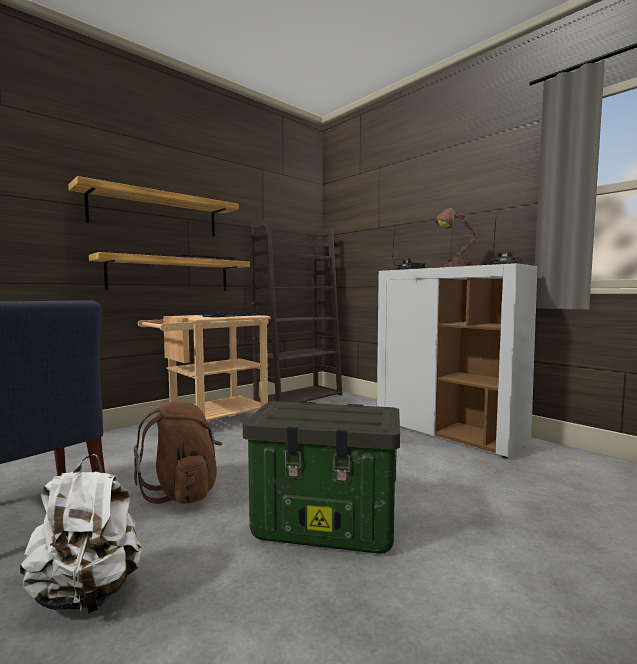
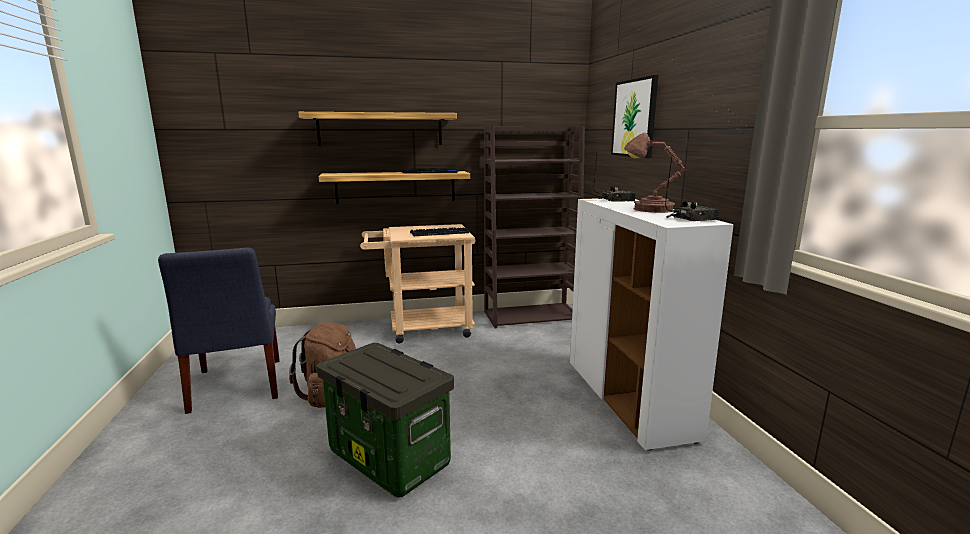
camera: 30 degrees right, 10 degrees up
(88, 593) = (218, 452): white backpack -> none
(388, 217) = (634, 118): none -> picture

